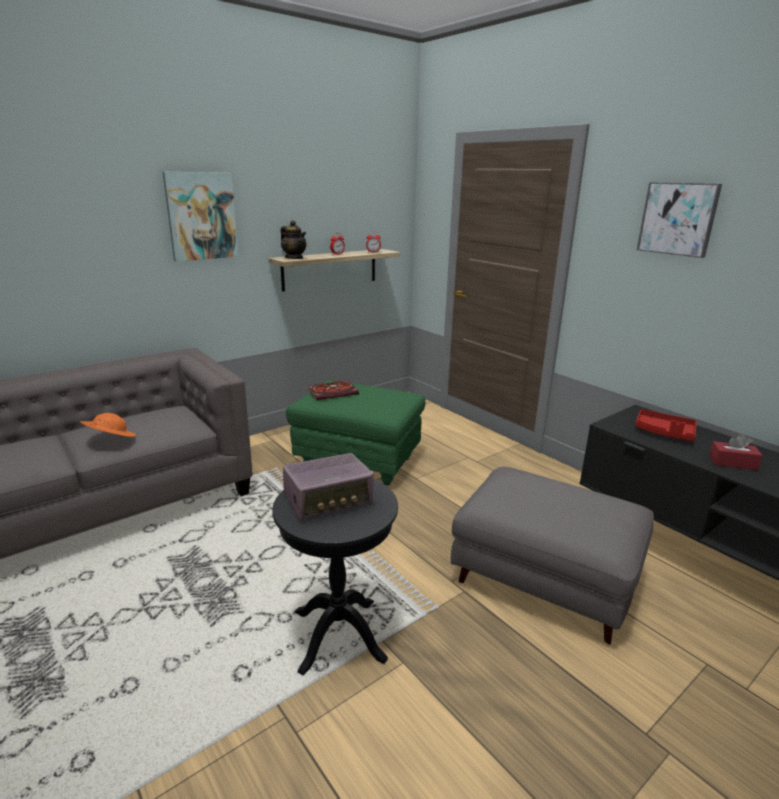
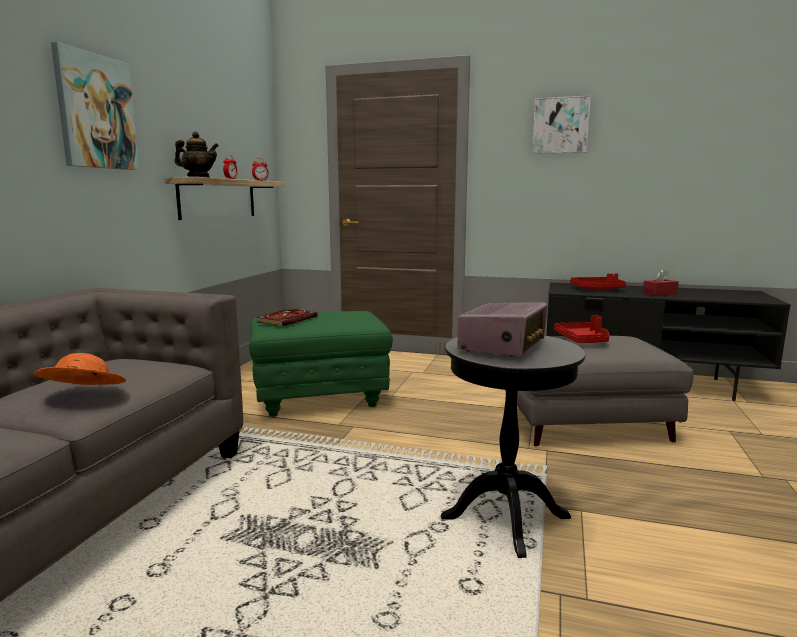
camera: 35 degrees left, 10 degrees down
(554, 496) = (583, 340): none -> red tray

